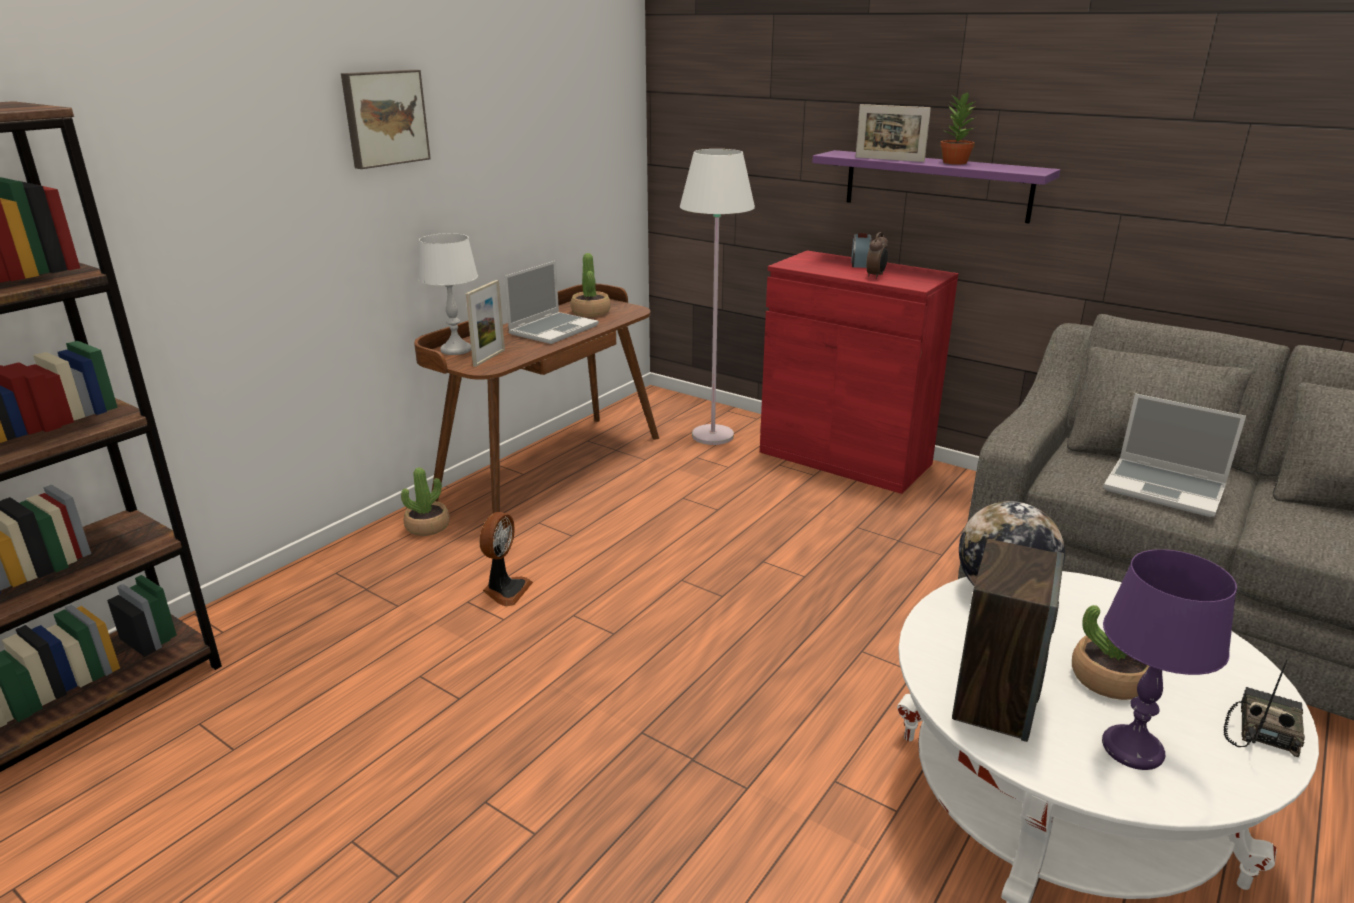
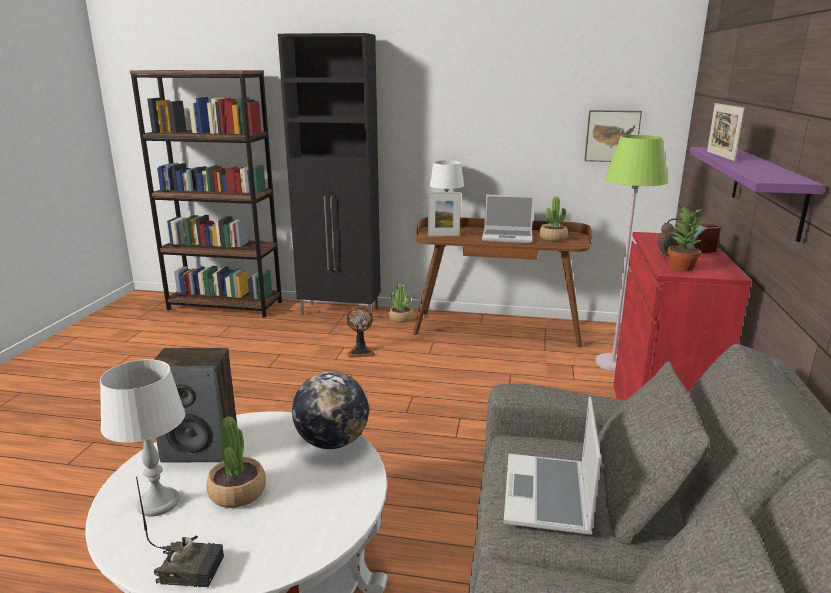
camera: 65 degrees right, 5 degrees down
(322, 574) = (341, 312): none -> black cabinet
(384, 118) = (437, 92): picture -> picture (612, 136)
(713, 435) = (613, 363): white floor lamp -> green floor lamp
(954, 162) = (755, 165): potted plant -> potted plant (680, 267)
(1131, 749) = (159, 502): purple table lamp -> white table lamp

